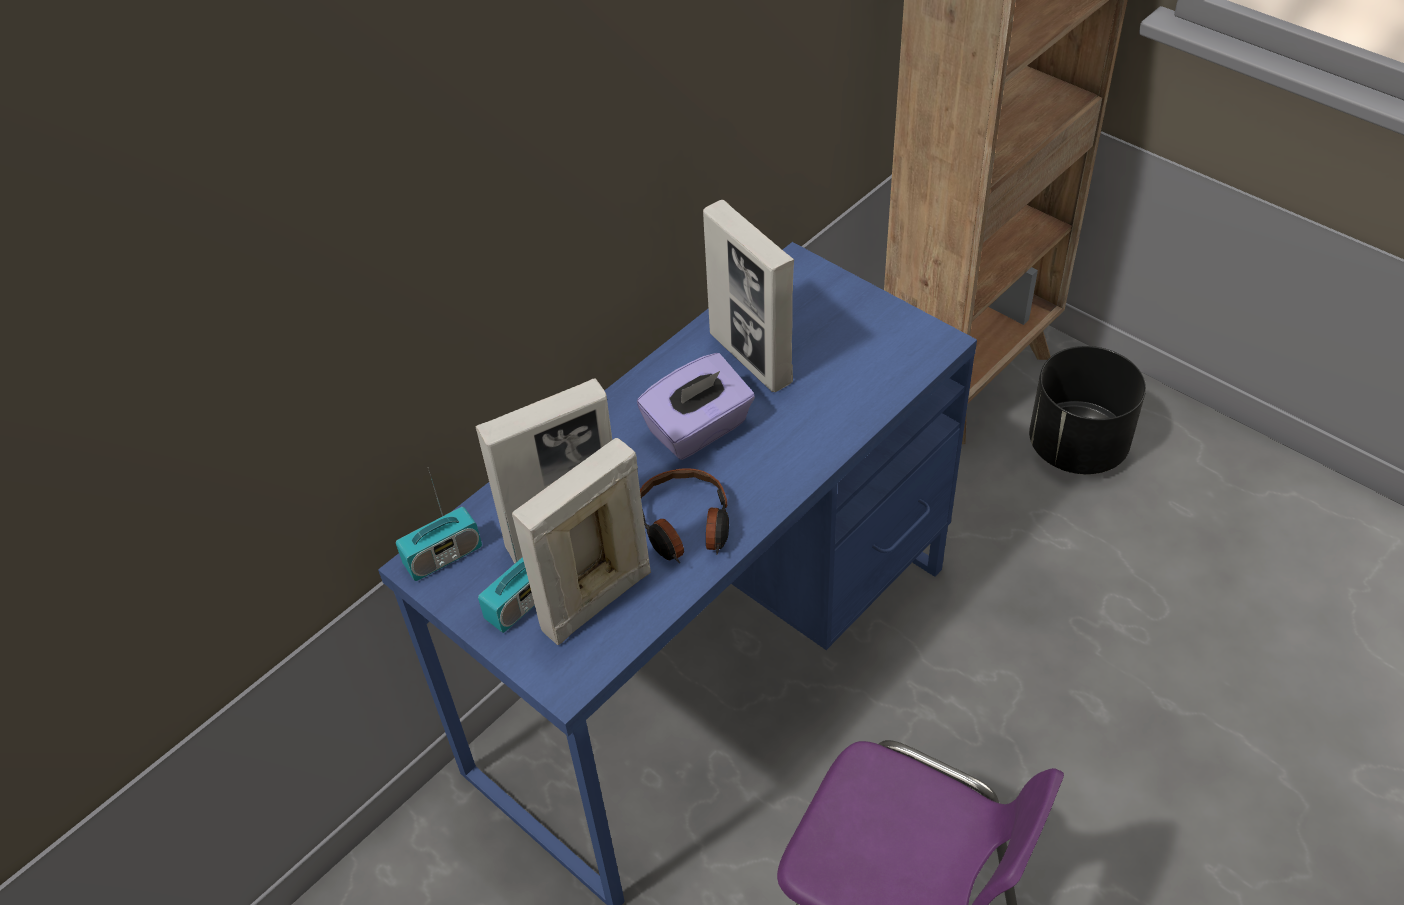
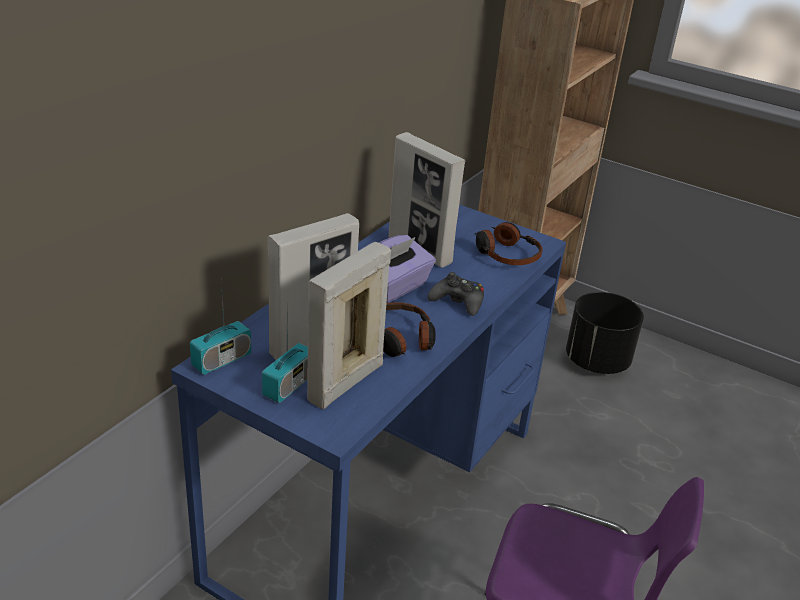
camera: 15 degrees left, 15 degrees down
(783, 458) = (458, 301): none -> black game controller
(876, 366) = (506, 254): none -> headphones

